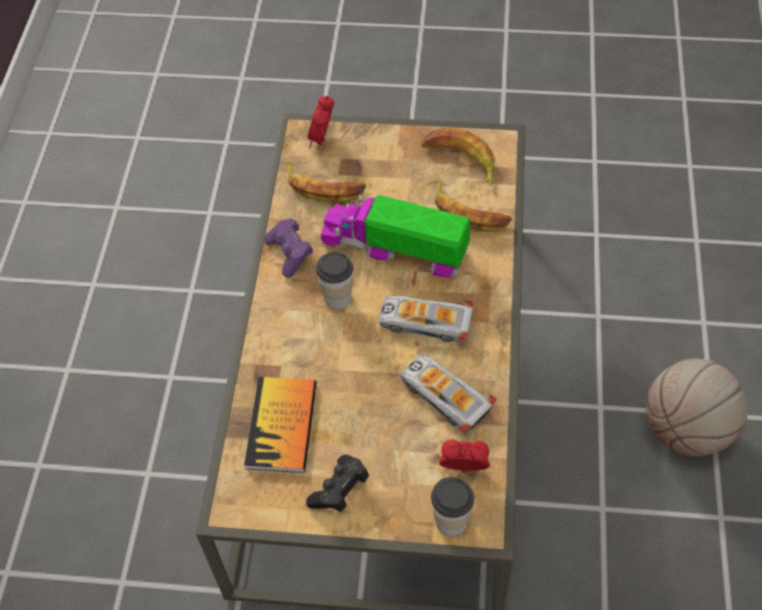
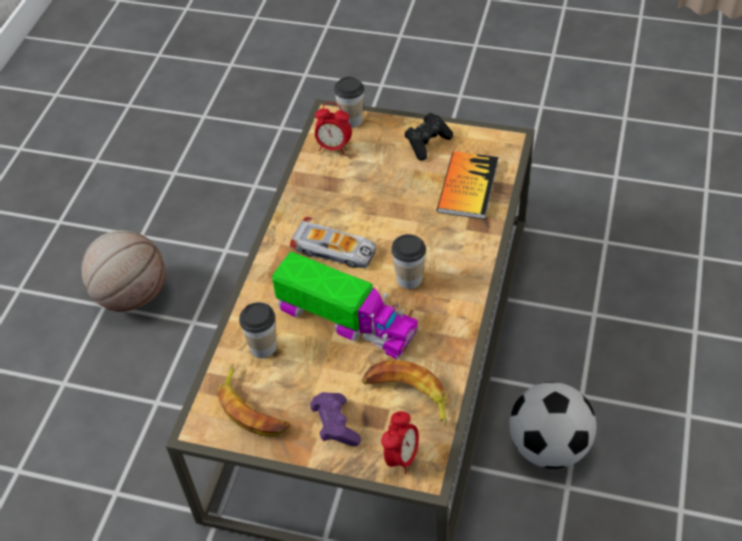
camera: 170 degrees left, 5 degrees down
(206, 323) = (548, 446): none -> football
(290, 254) = (450, 325): purple game controller -> purple game controller (335, 425)
(445, 396) = (334, 193): toy car -> none
(469, 211) = (263, 347): banana -> cup

